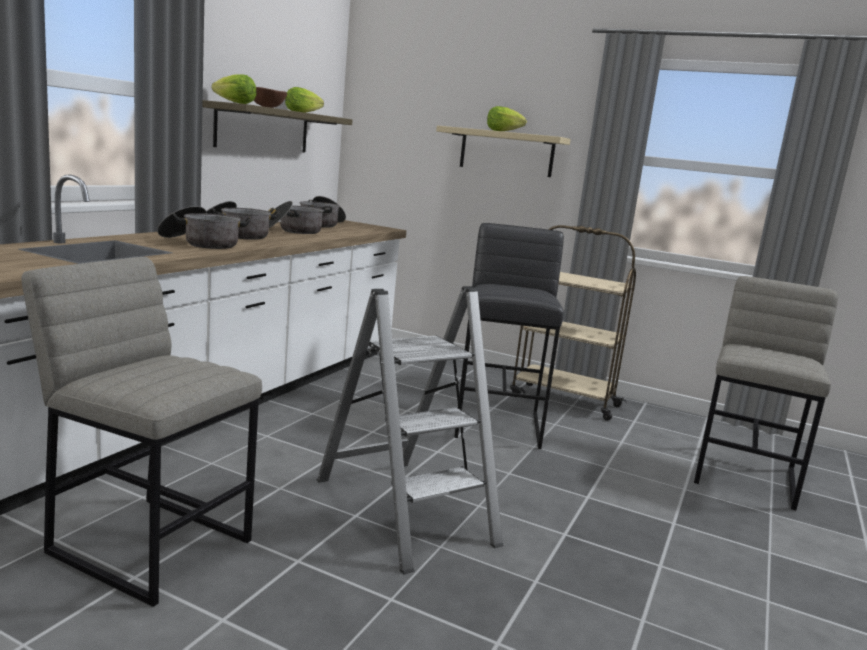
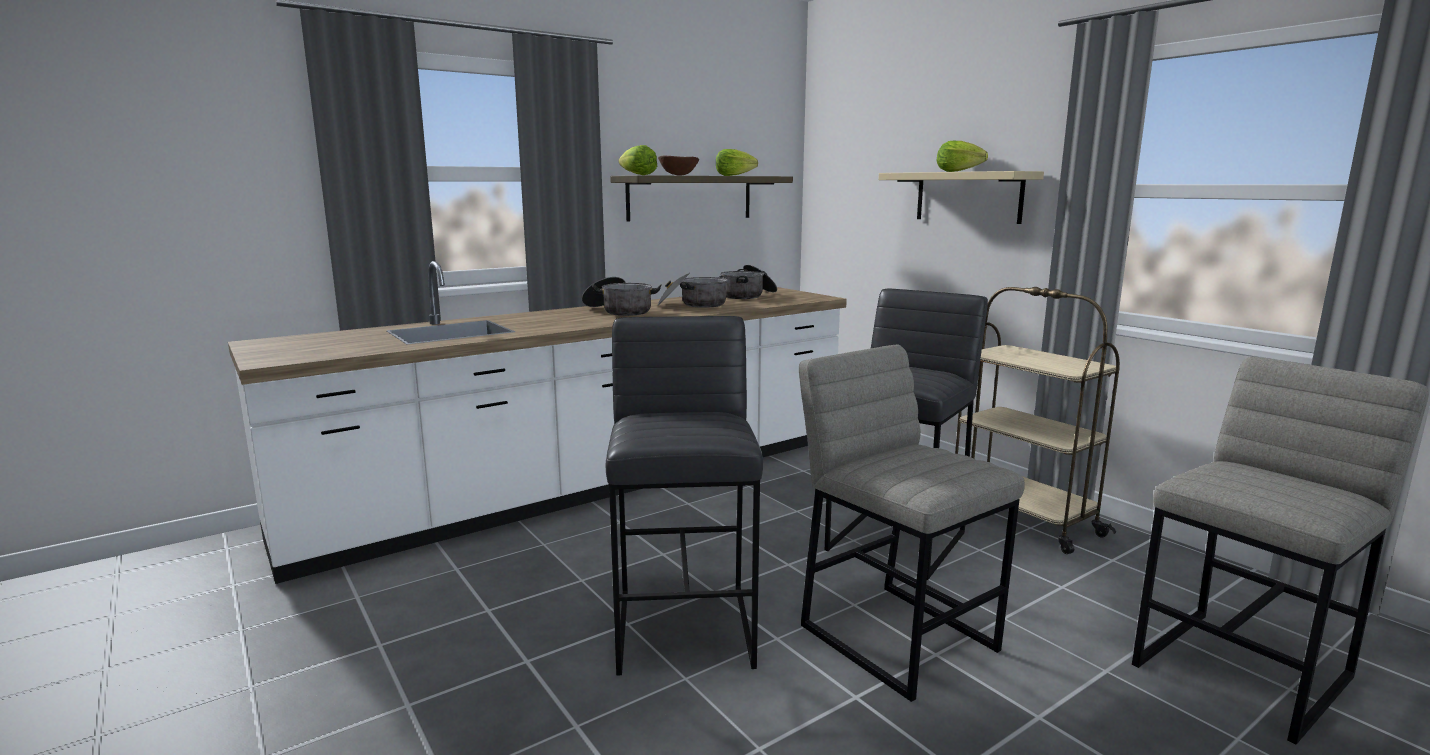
camera: 30 degrees right, 0 degrees up
(148, 545) = (418, 616): grey chair -> grey chair (894, 635)
(201, 243) = (564, 321): cooking pot -> none
(403, 509) = (684, 626): grey step ladder -> grey stool

